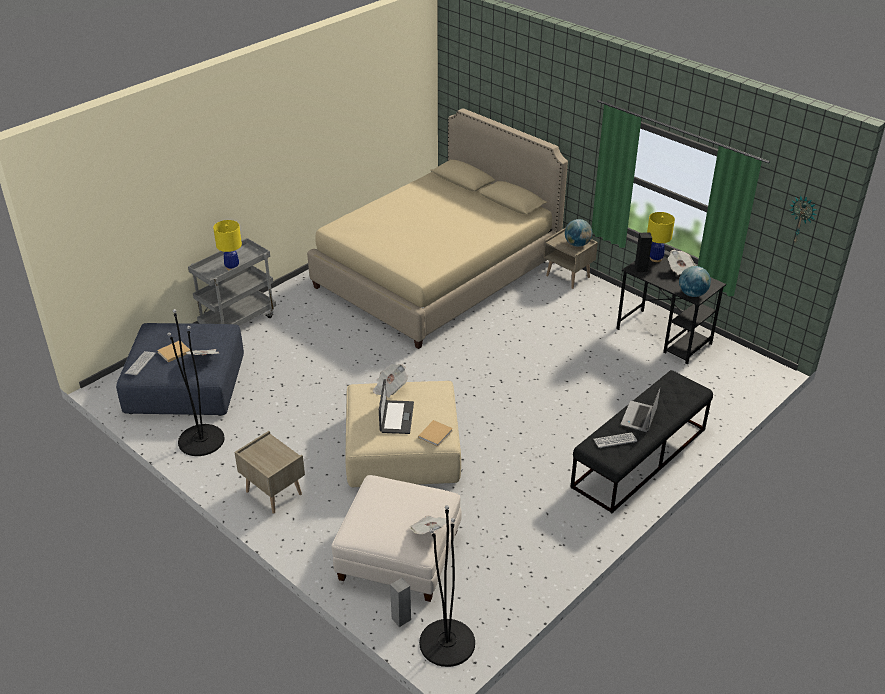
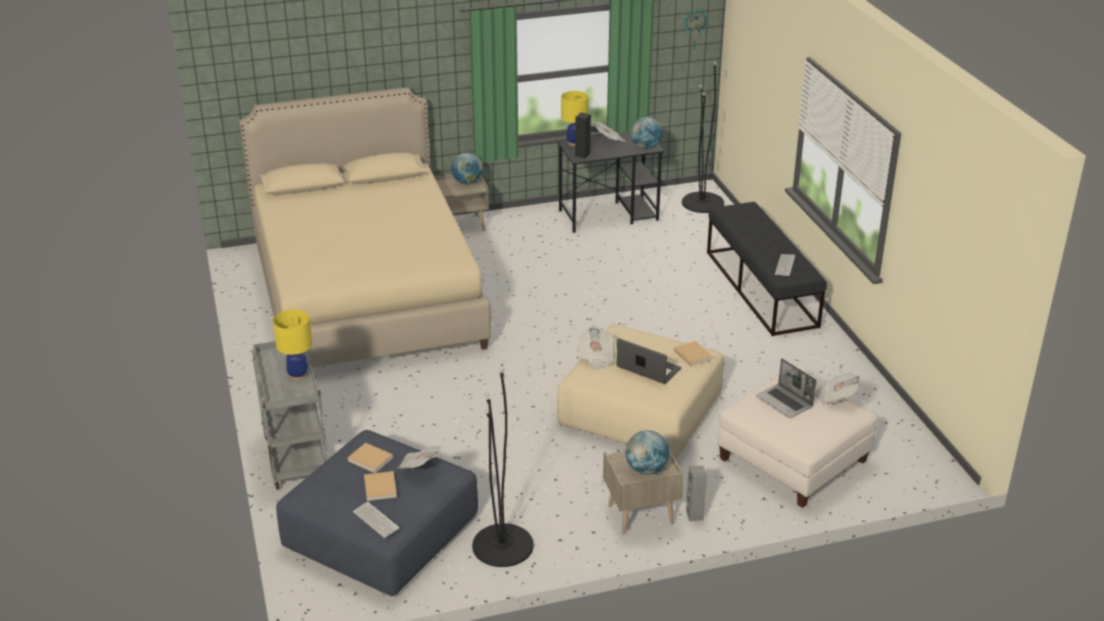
camera: 60 degrees left, 5 degrees down
(200, 337) = (371, 459): none -> beige book
(264, 459) = (646, 469): none -> globe
(401, 619) = (877, 485): grey speaker -> grey speaker (694, 515)
(447, 643) = (922, 467): black floor lamp -> black floor lamp (702, 203)
(639, 418) = (764, 244): laptop -> laptop (785, 402)

